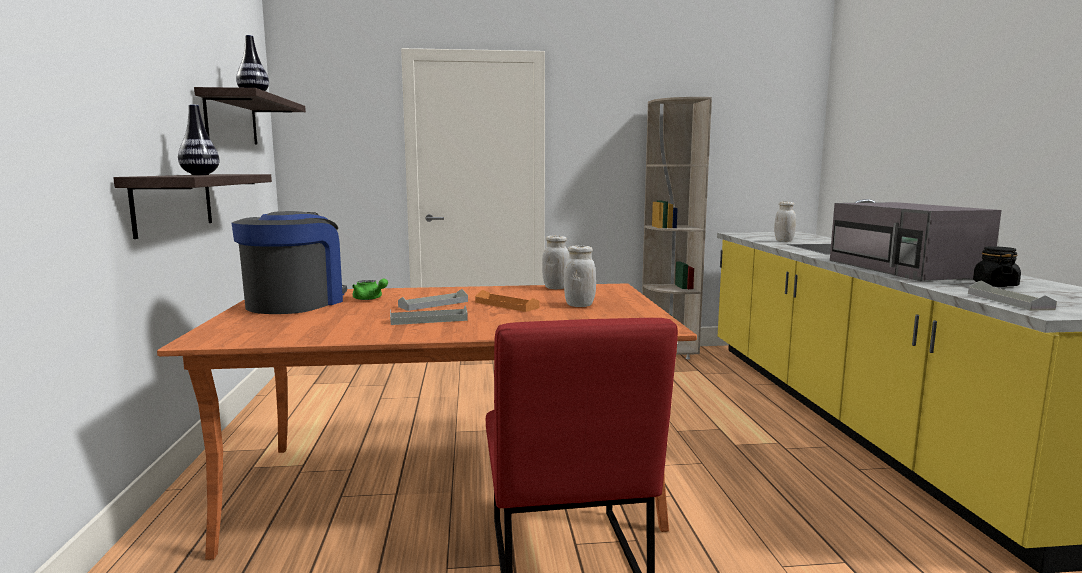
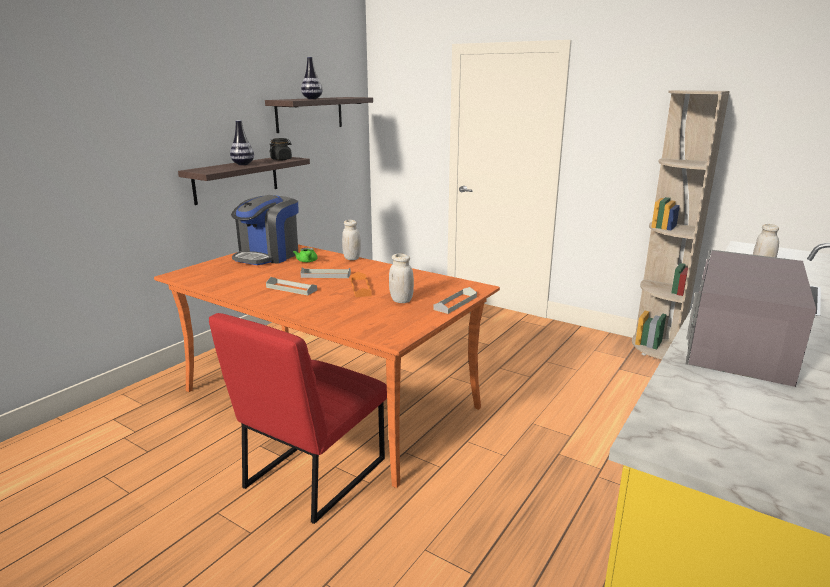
camera: 40 degrees right, 10 degrees up
(296, 303) = (268, 256): coffee machine -> coffee machine turned 150 degrees clockwise
(556, 288) = (433, 278): white jar -> white jar (352, 258)
(994, 285) = (755, 395): black jar -> black jar (281, 159)
(1008, 301) = (672, 417): grey tray -> grey tray (455, 303)

